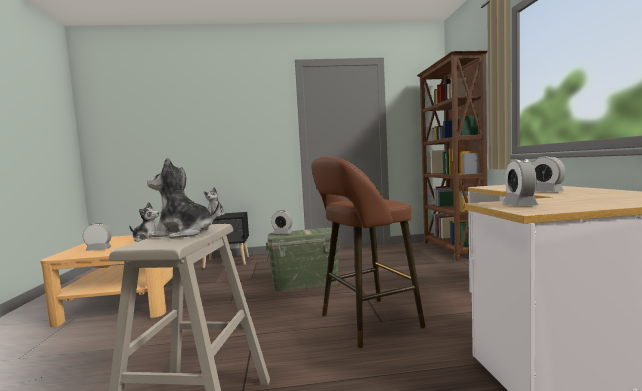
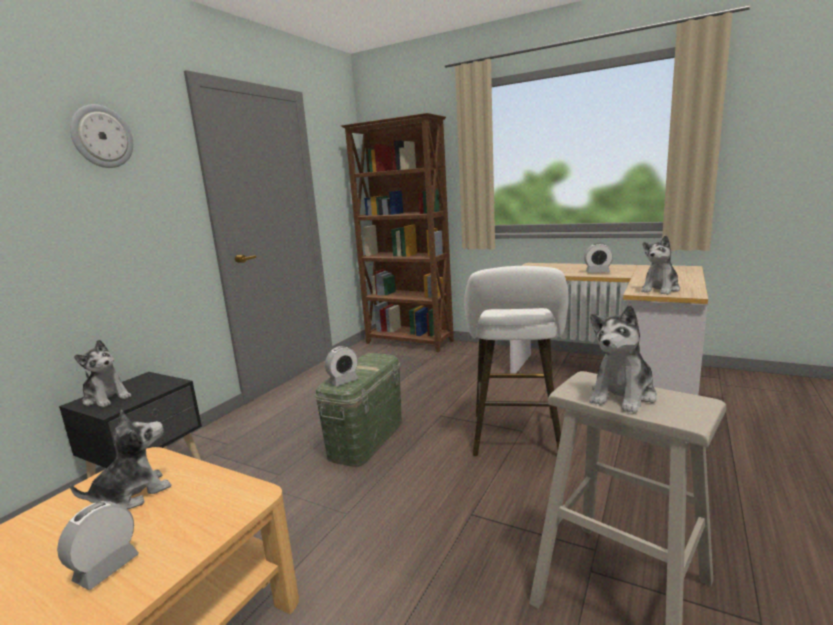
camera: 55 degrees left, 10 degrees up
(245, 98) = (102, 137): none -> wall clock
(365, 322) = (516, 439): brown stool -> white stool
(519, 205) = (660, 289): alarm clock -> plush toy

